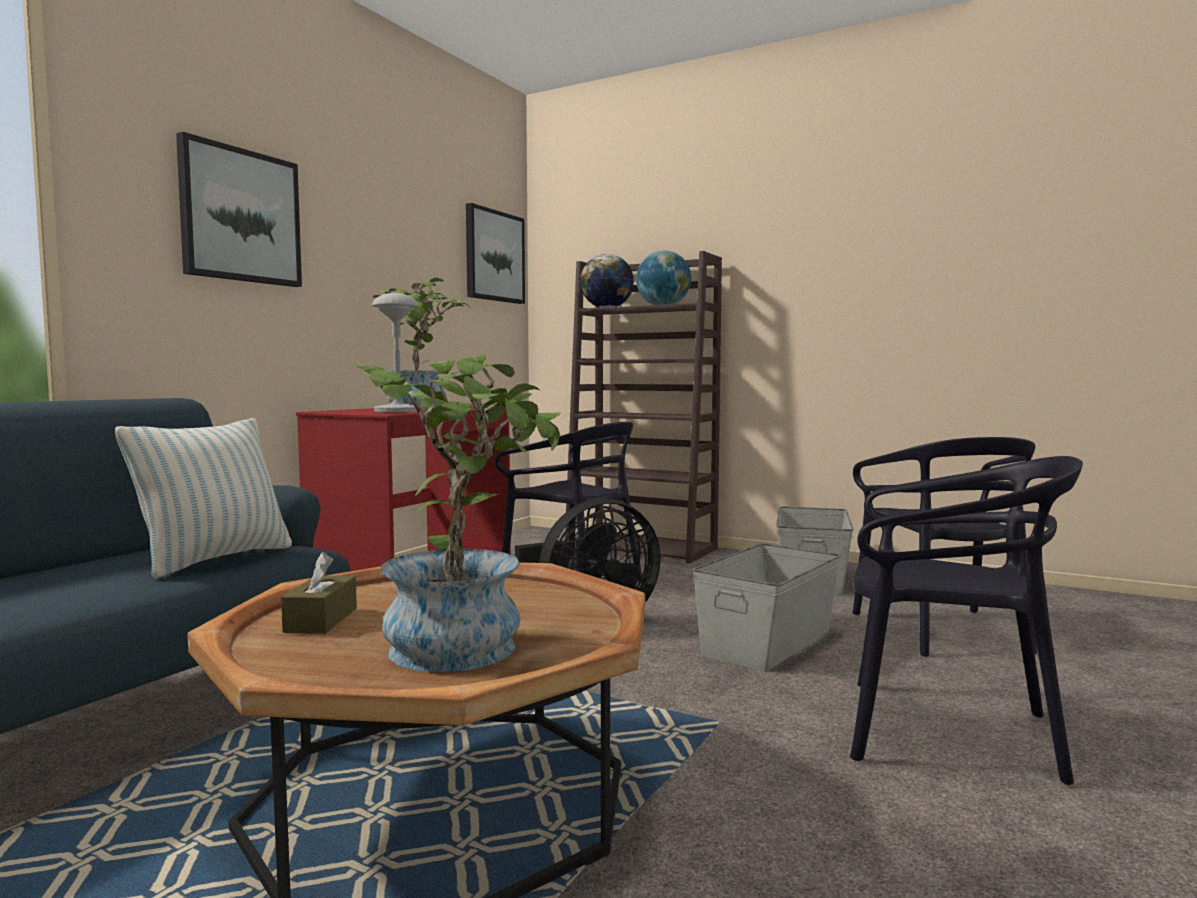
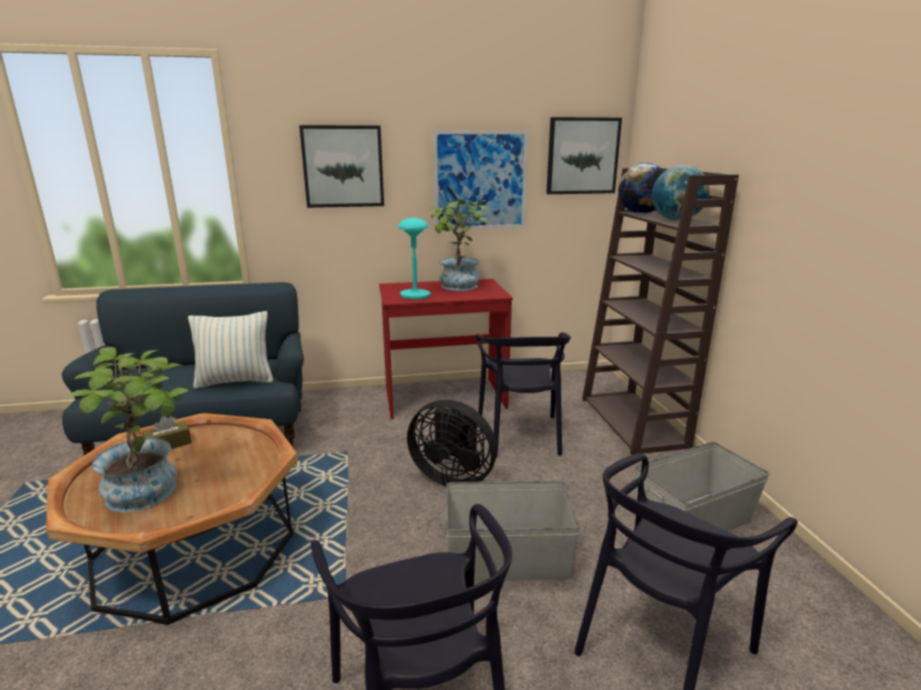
camera: 50 degrees right, 15 degrees up
(398, 411) = (415, 295): grey table lamp -> turquoise table lamp
(405, 269) = (480, 180): none -> picture

